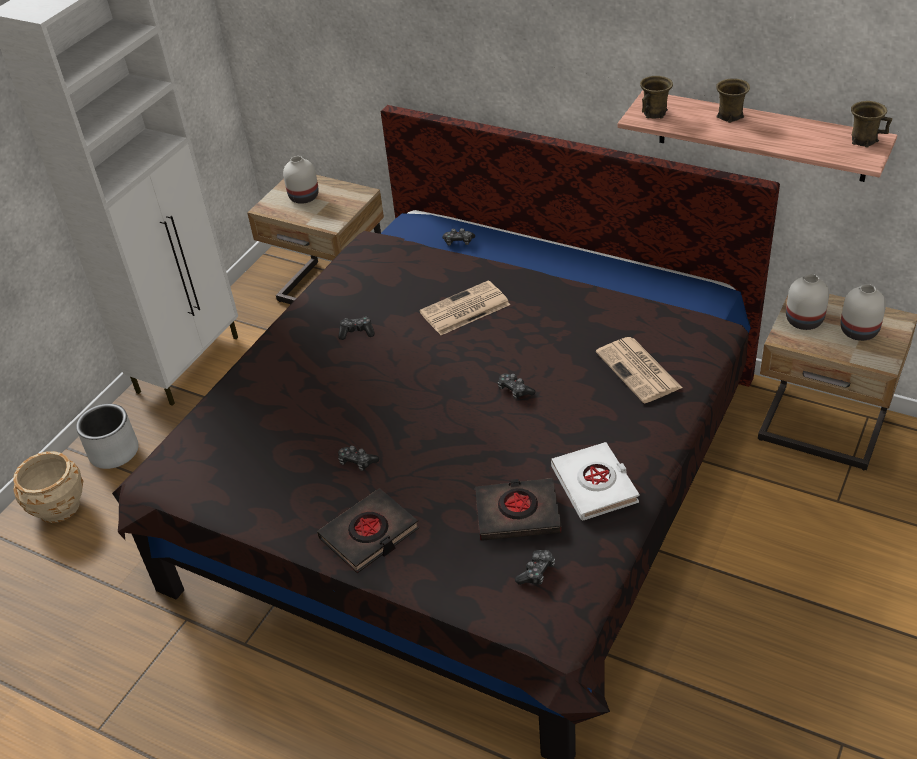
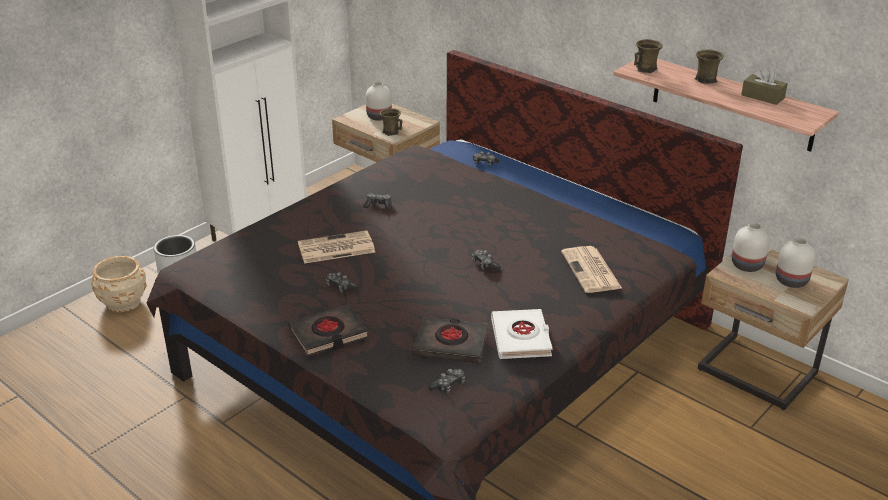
camera: 10 degrees right, 10 degrees down
(464, 309) = (468, 206): newspaper -> newspaper (335, 248)
(804, 129) = (762, 97): none -> brown tissue box
(863, 140) = (808, 110): brown mug -> brown mug (391, 132)

